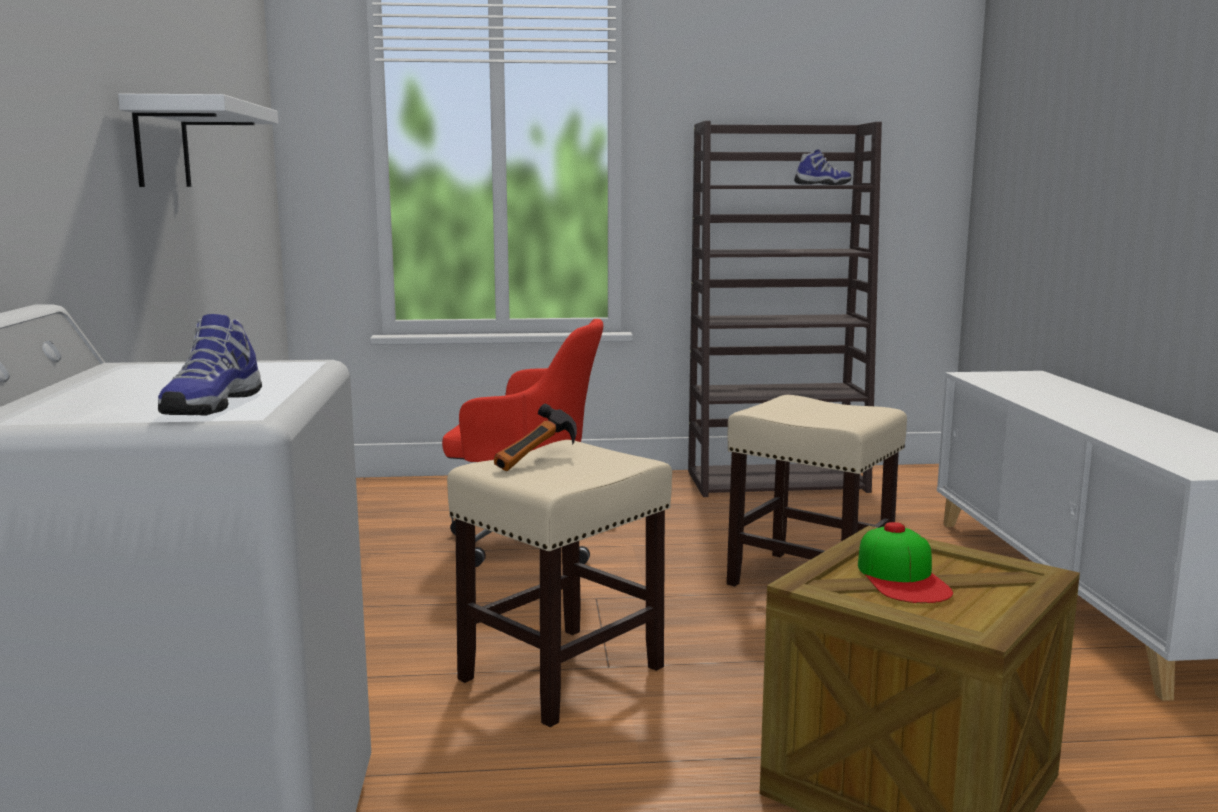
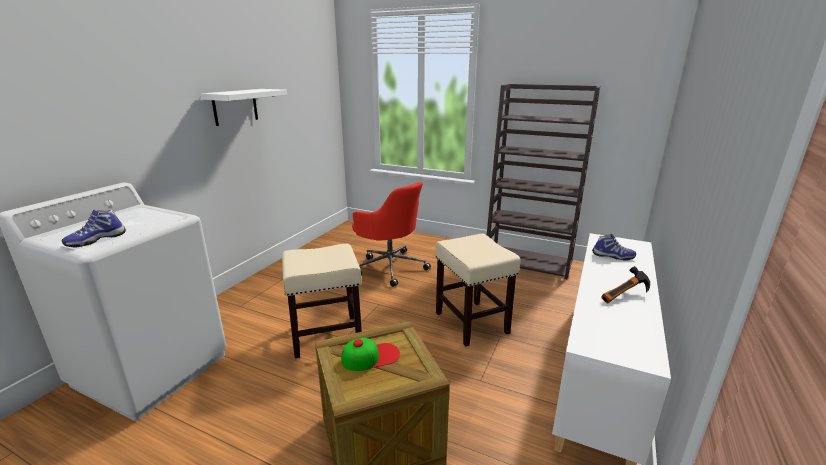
camera: 30 degrees right, 10 degrees up
(539, 459) = (316, 253): hammer -> hammer (625, 297)
(823, 184) = (564, 120): shoe -> shoe (613, 256)
(902, 577) = (371, 356): cap -> cap turned 135 degrees counterclockwise

